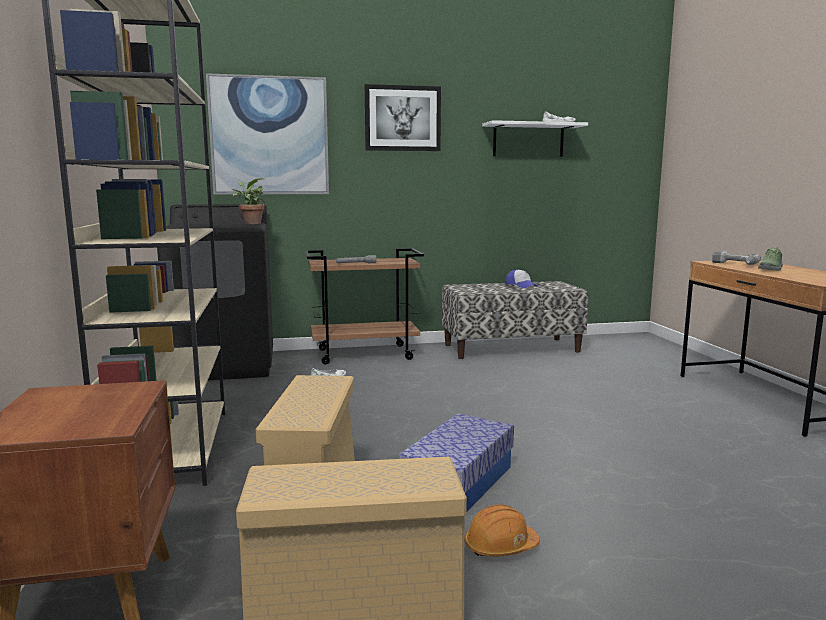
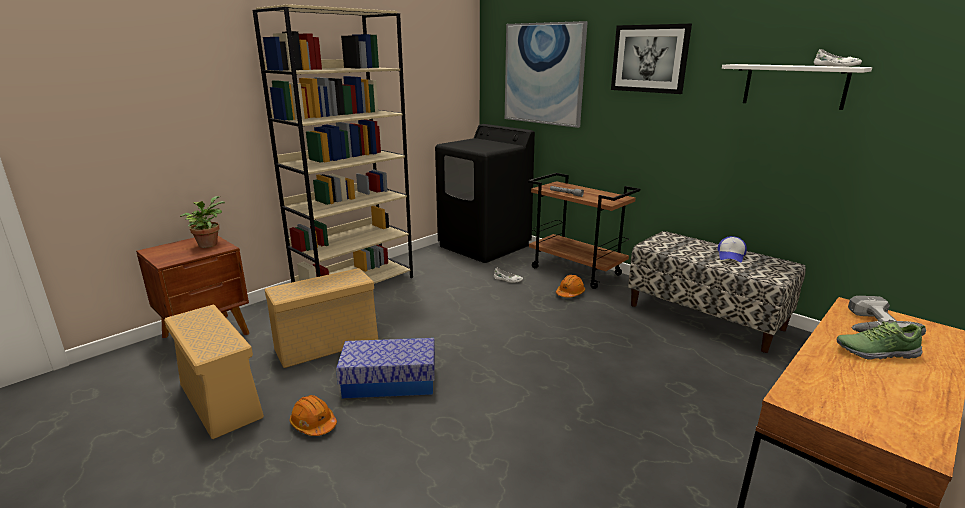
camera: 55 degrees right, 10 degrees up
(250, 223) = (503, 146): potted plant -> potted plant (208, 244)
(403, 368) = (570, 293): none -> orange hard hat

